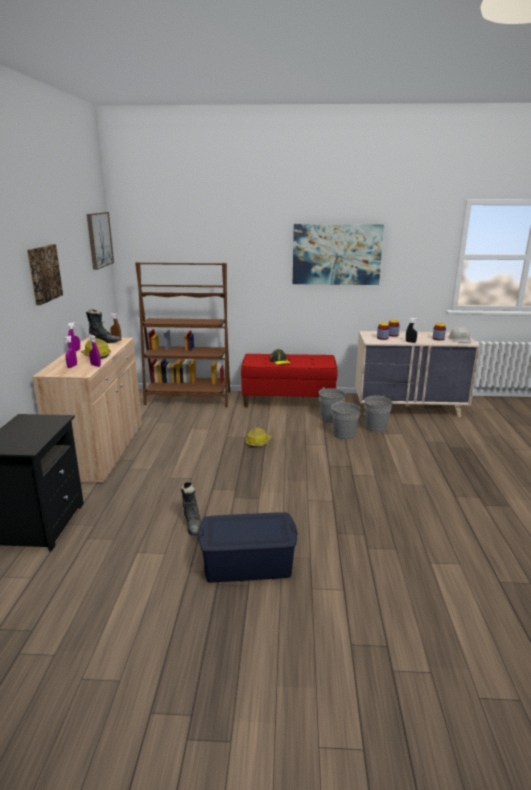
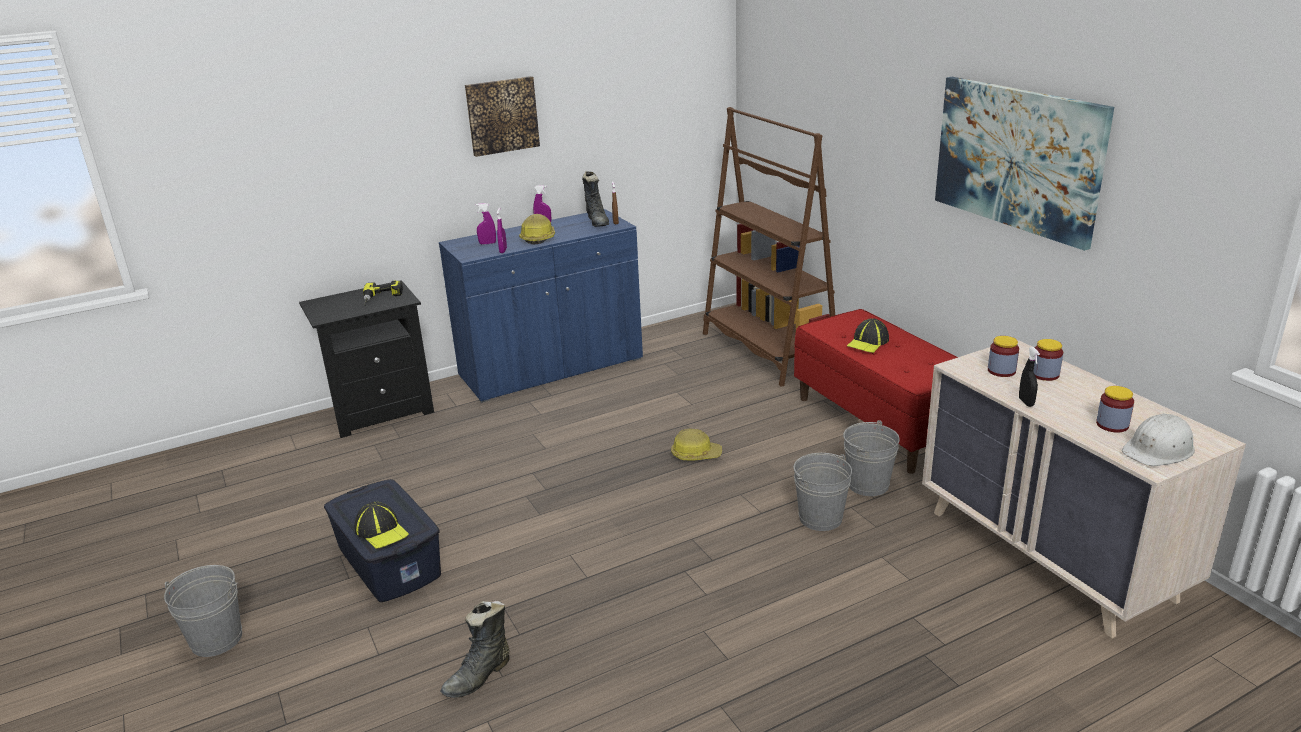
camera: 60 degrees right, 5 degrees up
(38, 424) = (382, 298): none -> power drill
(99, 240) = (689, 65): picture -> none
(101, 451) = (551, 368): beige cabinet -> blue cabinet
(193, 525) = (442, 493): black boot -> black boot (479, 676)
(267, 532) = (381, 531): none -> cap
(375, 427) = (895, 542): grey bucket -> grey bucket (217, 639)

